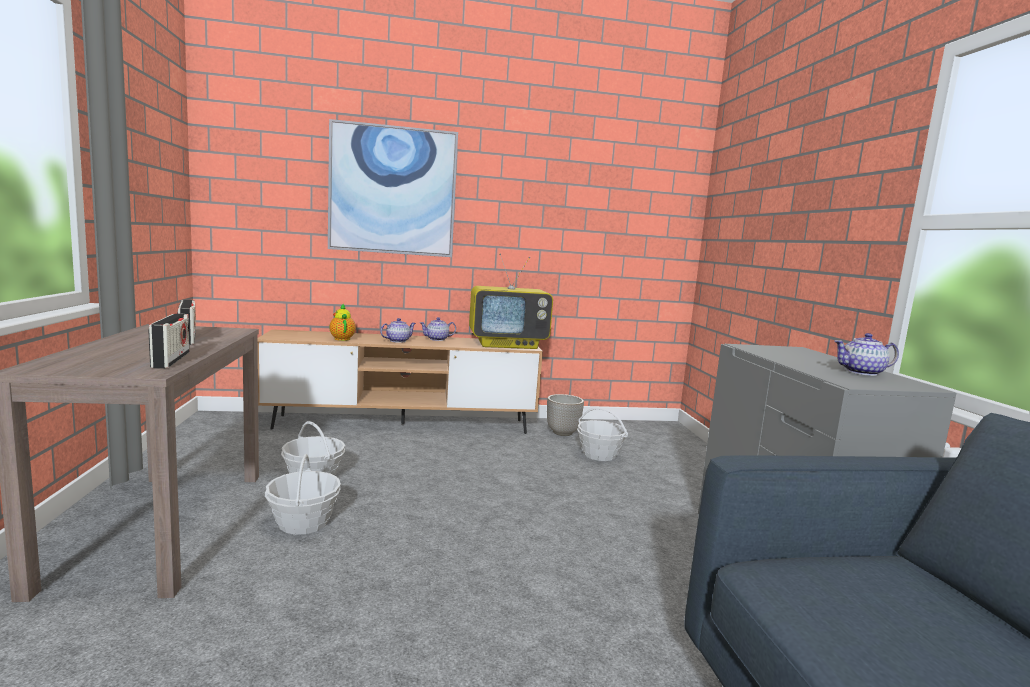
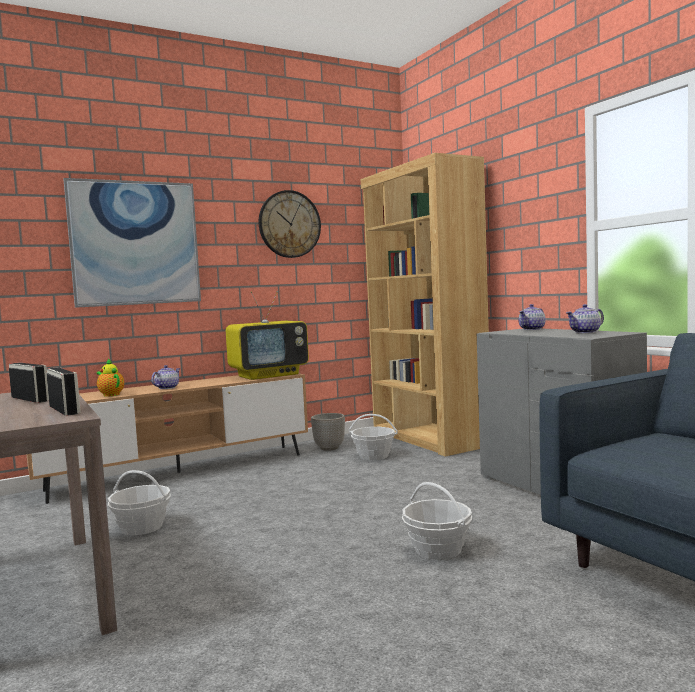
camera: 20 degrees left, 5 degrees down
(303, 523) = (172, 557): basket -> basket (438, 549)
(437, 339) = (200, 381): teapot -> teapot (532, 329)
(562, 184) = (289, 224): none -> wall clock
(677, 447) = (428, 438): none -> brown bookcase

